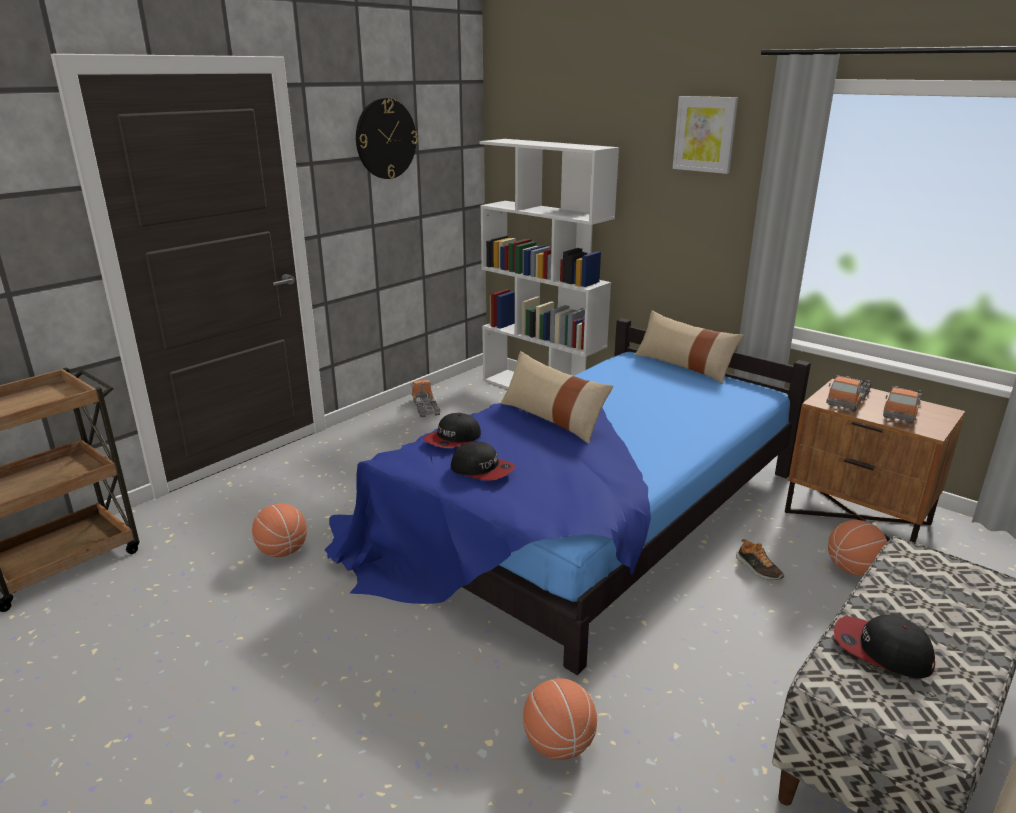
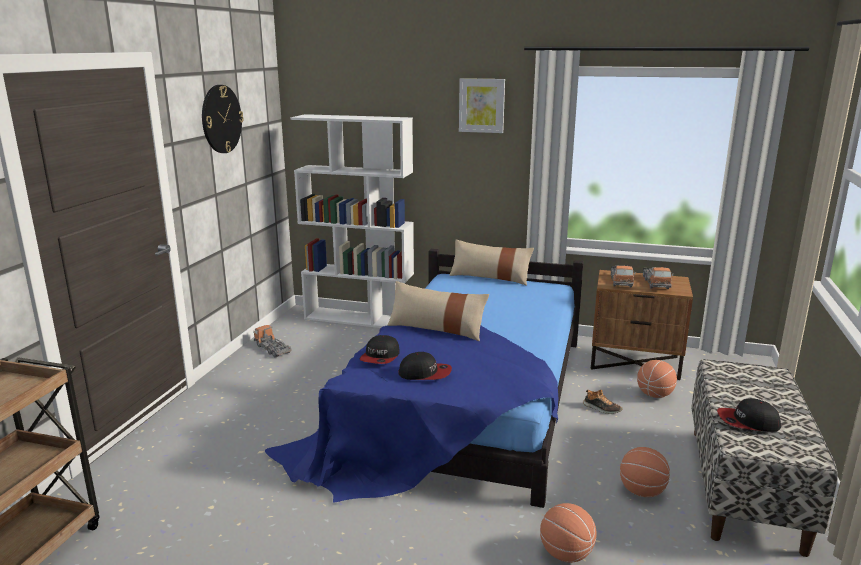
camera: 25 degrees left, 5 degrees down
(283, 551) = (243, 488): basketball -> basketball (642, 491)

